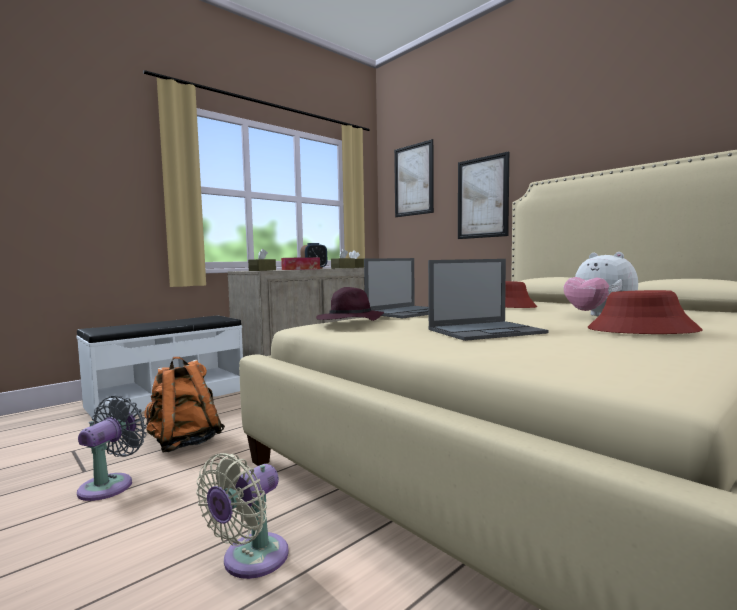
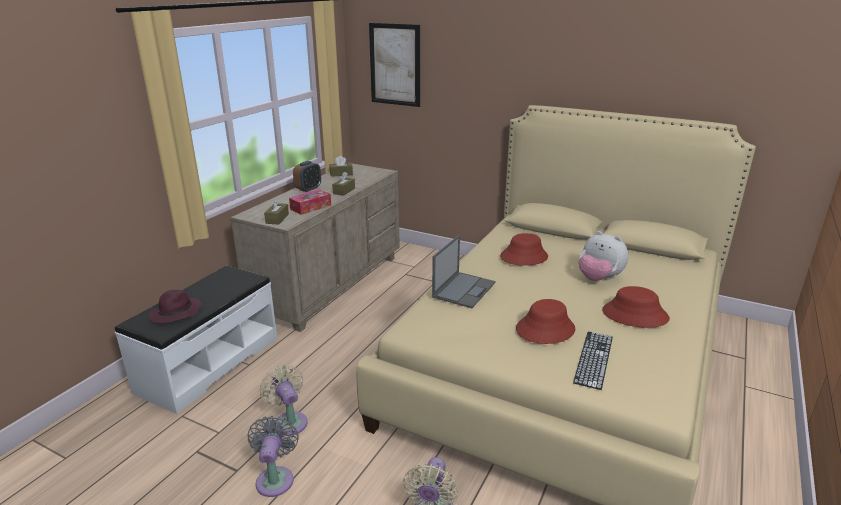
camera: 20 degrees left, 20 degrees up
(184, 443) = (289, 421): orange backpack -> beige fan
(349, 321) = (437, 321): purple hat -> purple hat (175, 314)
(482, 197) = (476, 103): picture -> none
(486, 331) = (545, 329): laptop -> red hat
(543, 347) = (593, 359): none -> keyboard

